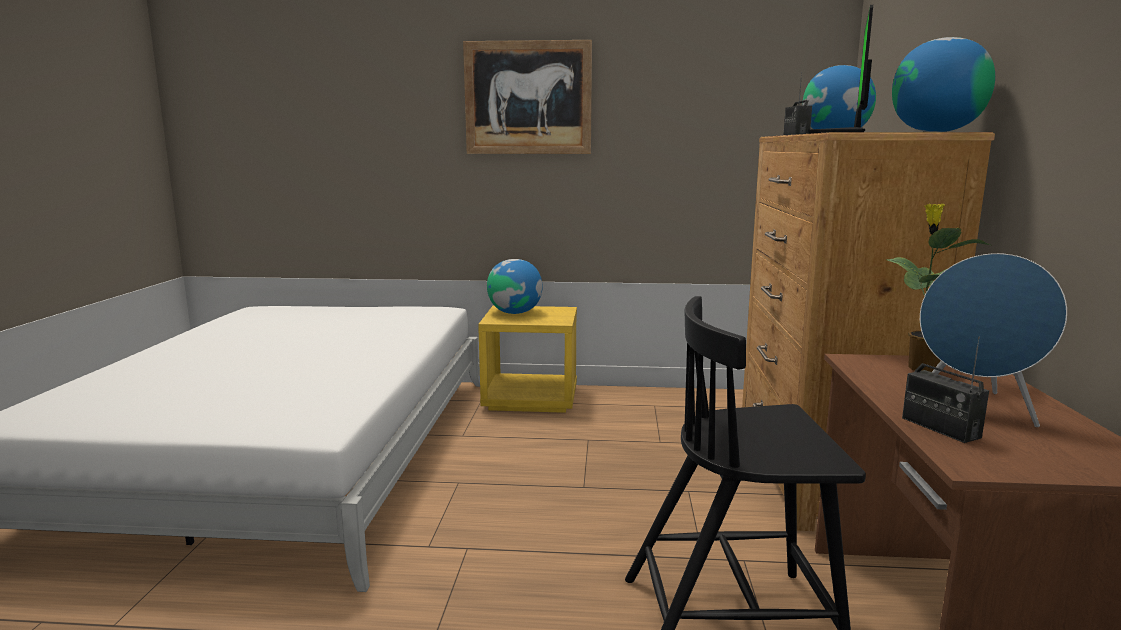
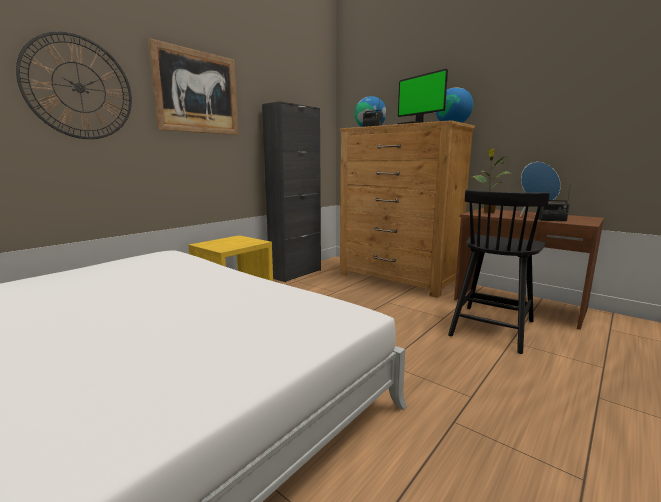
camera: 55 degrees left, 0 degrees up
(385, 113) = (79, 87): none -> wall clock
(515, 312) = (219, 244): globe -> none
(682, 395) = (296, 273): none -> black cabinet

